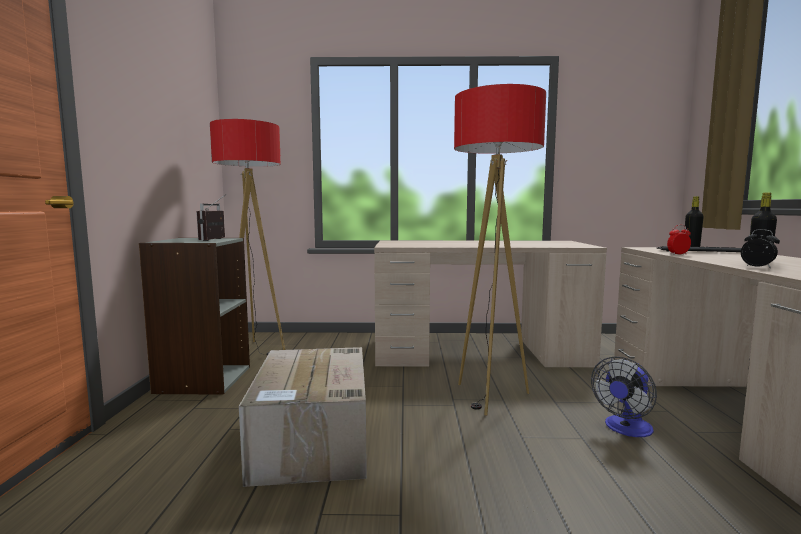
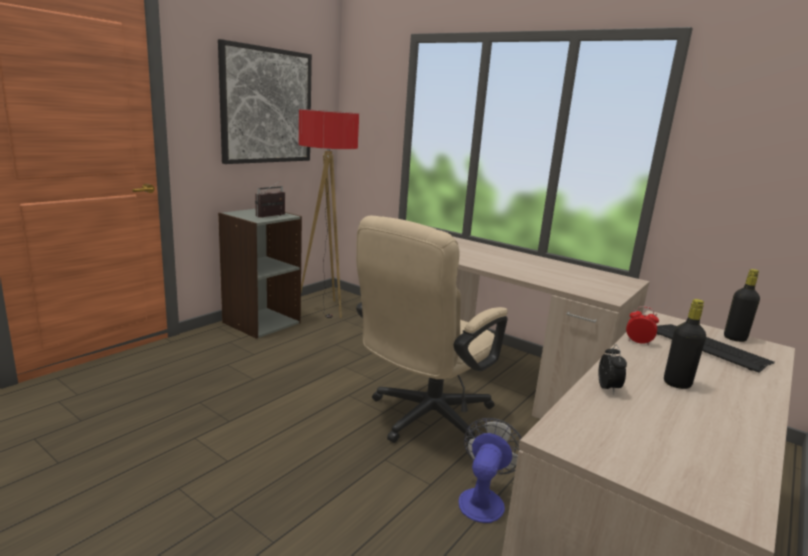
camera: 35 degrees right, 10 degrees up
(169, 116) = (267, 106): none -> picture
(313, 440) = (255, 393): cardboard box -> none
(490, 397) = (423, 419): floor lamp -> beige office chair
(625, 429) = (483, 499): fan -> fan turned 120 degrees clockwise

